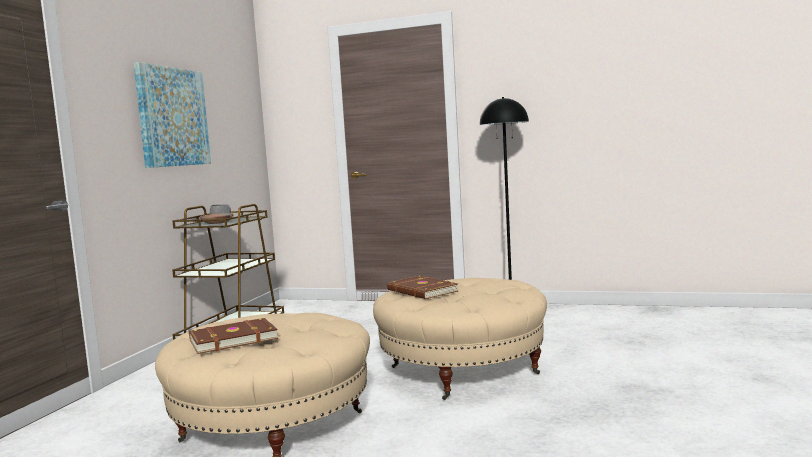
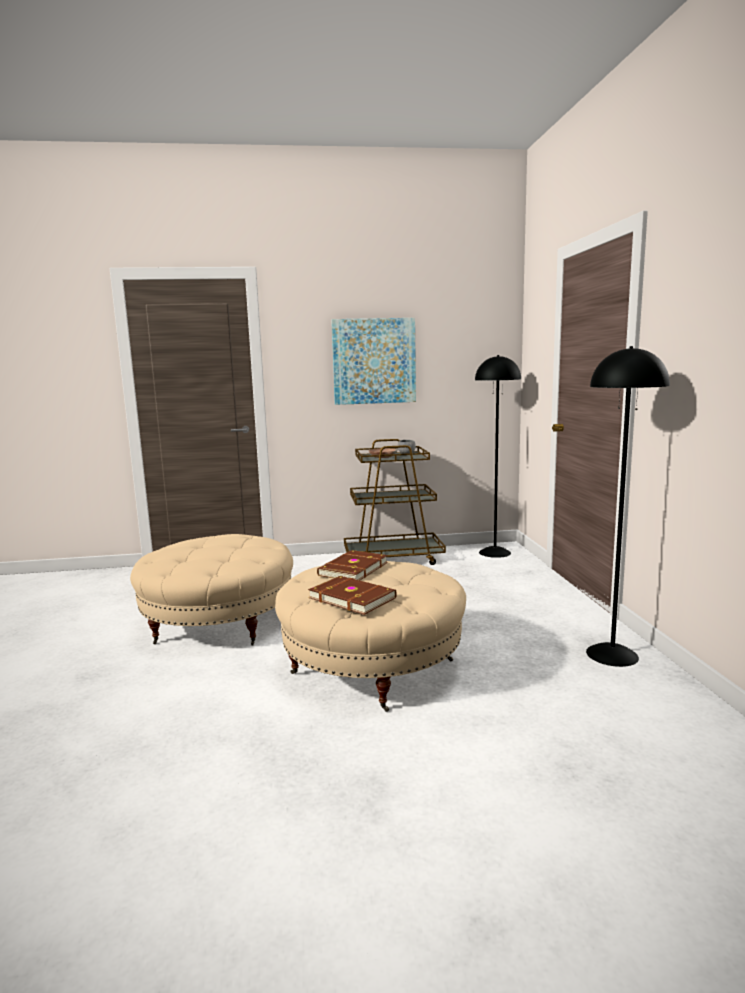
camera: 65 degrees right, 5 degrees up
(232, 339) = (188, 548): brown book -> brown book (352, 597)
(292, 307) = (495, 552): none -> black floor lamp

